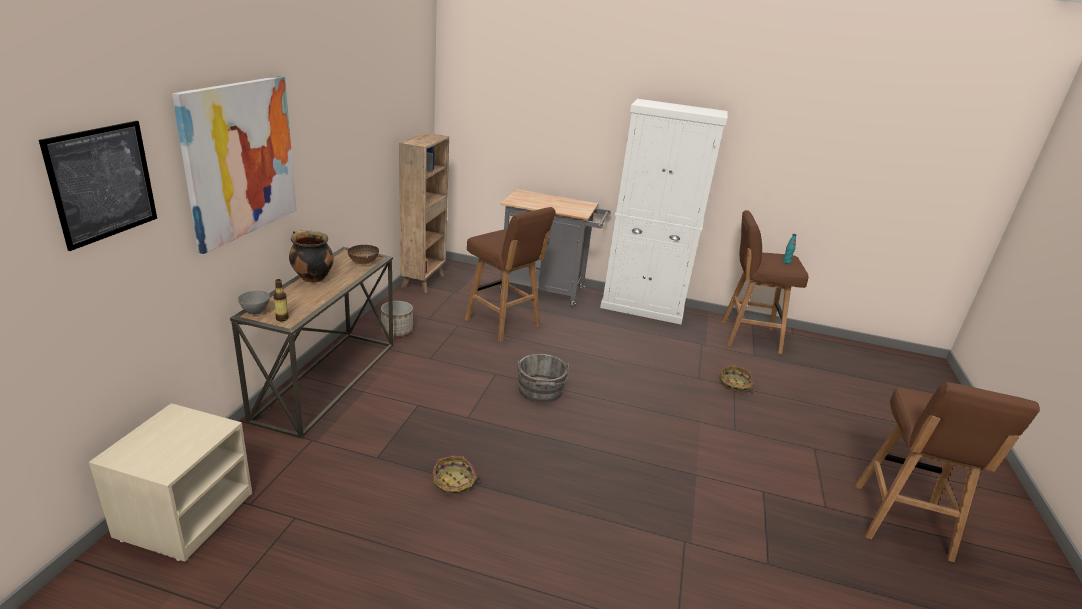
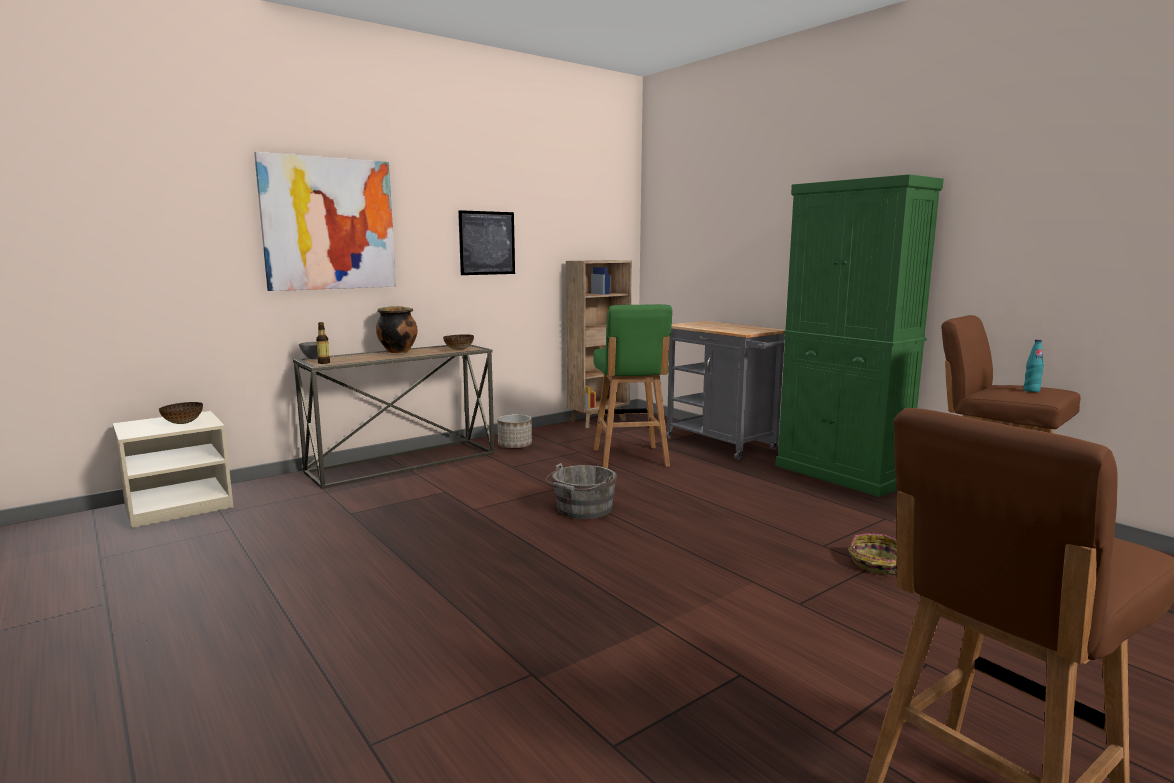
camera: 40 degrees right, 15 degrees down
(103, 183) = (172, 205): picture -> picture (487, 243)
(186, 434) = (182, 423): none -> bowl
(454, 483) = (379, 546): basket -> none
(503, 323) = (630, 458): brown stool -> green stool
(643, 307) = (841, 474): white cabinet -> green cabinet

